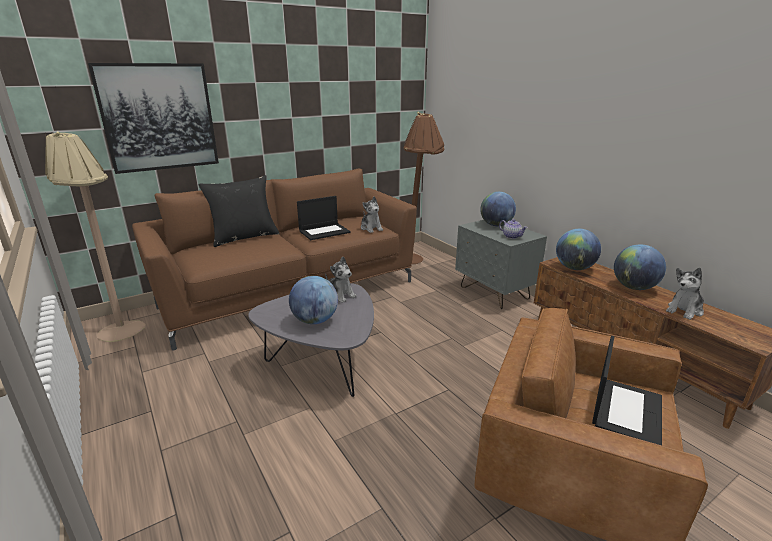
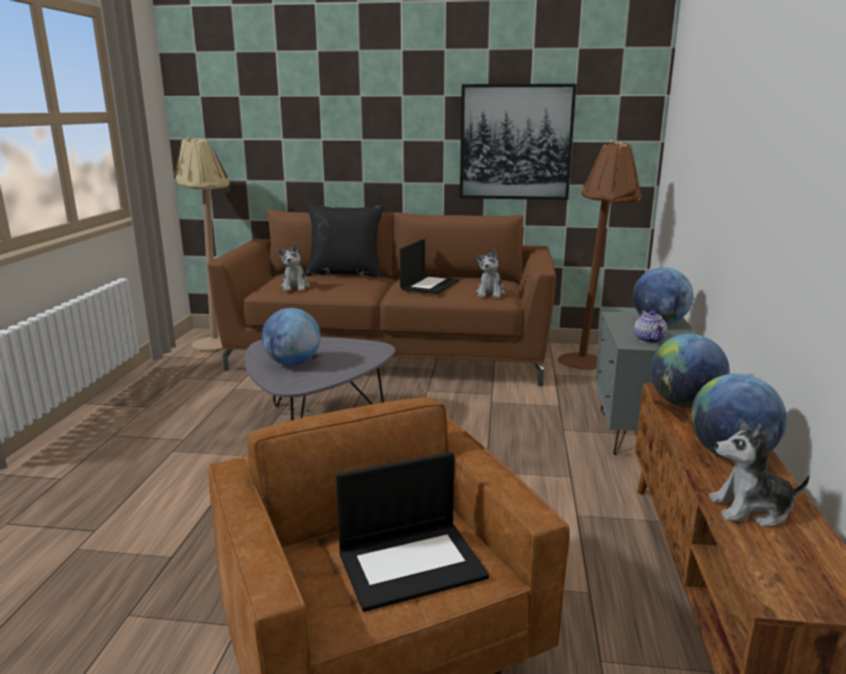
camera: 40 degrees right, 5 degrees down
(159, 117) = (294, 131): picture -> picture (515, 142)
(324, 231) = (429, 285): laptop -> laptop turned 75 degrees counterclockwise
(340, 295) = (357, 351): plush toy -> plush toy (295, 287)

